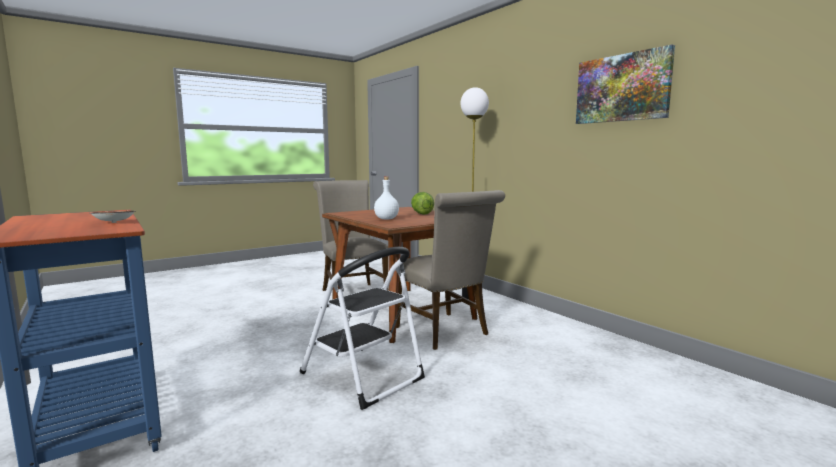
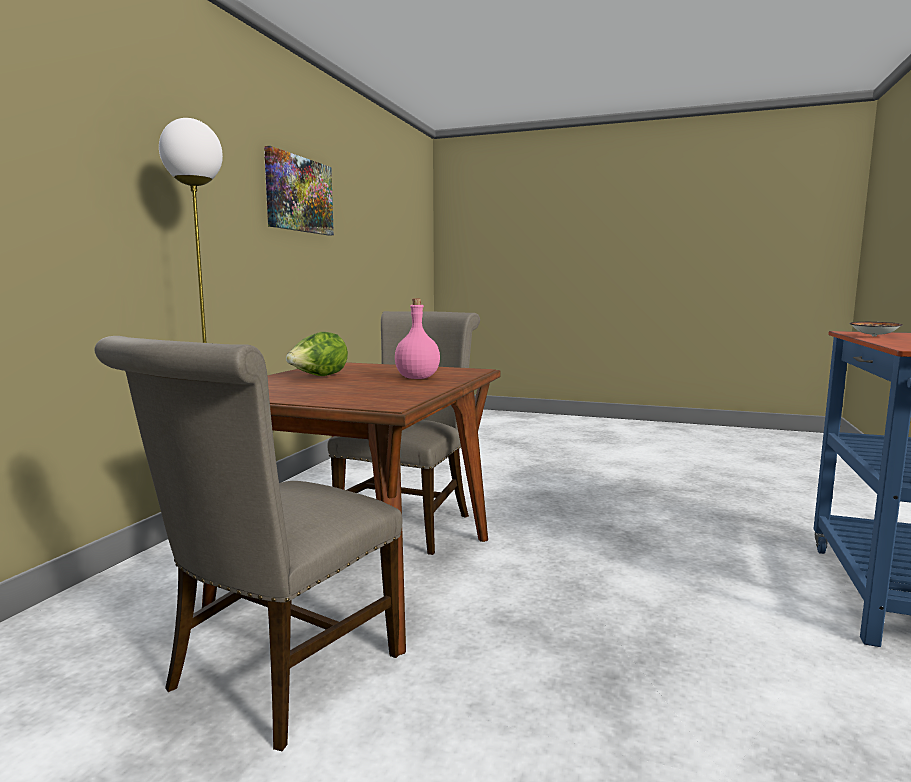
camera: 125 degrees left, 0 degrees up
(363, 377) = (580, 525): step ladder -> none
(387, 219) = (416, 378): white bottle -> pink bottle

